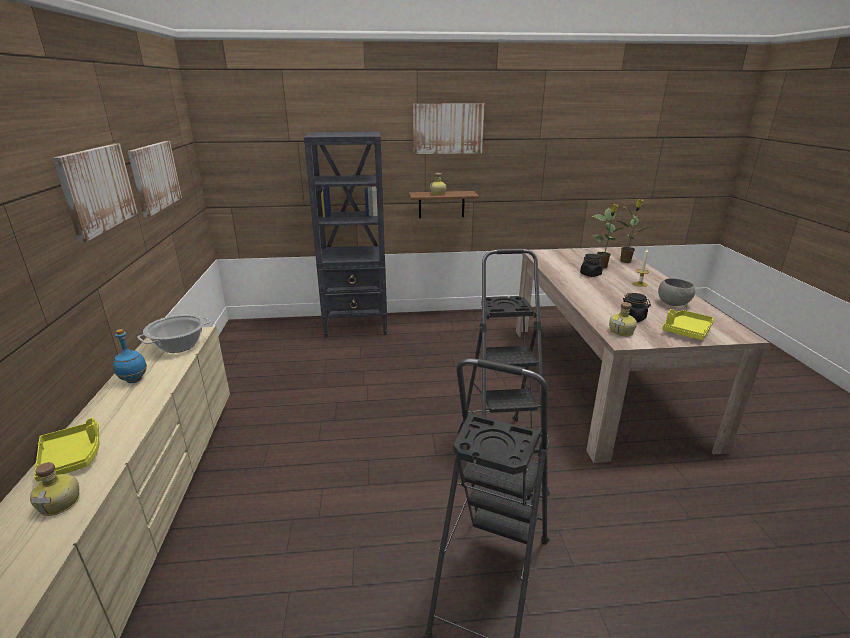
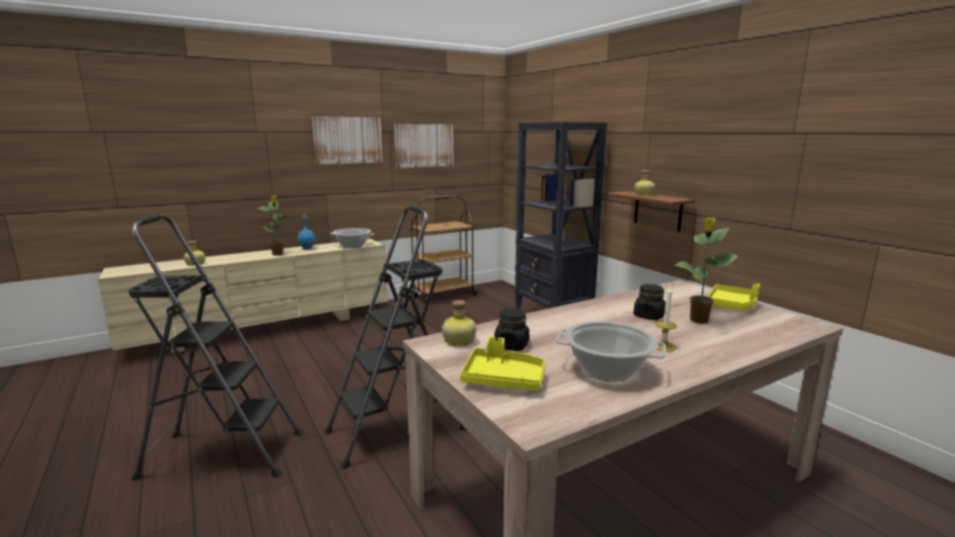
camera: 65 degrees right, 10 degrees down
(72, 457) = (231, 257): yellow tray -> yellow tray (731, 305)
(226, 362) = (443, 296): none -> brown cart
(448, 128) = (672, 119): picture -> none
(626, 261) = (764, 334): potted plant -> potted plant (278, 254)
(673, 304) = (608, 370): grey bowl -> cooking pot

